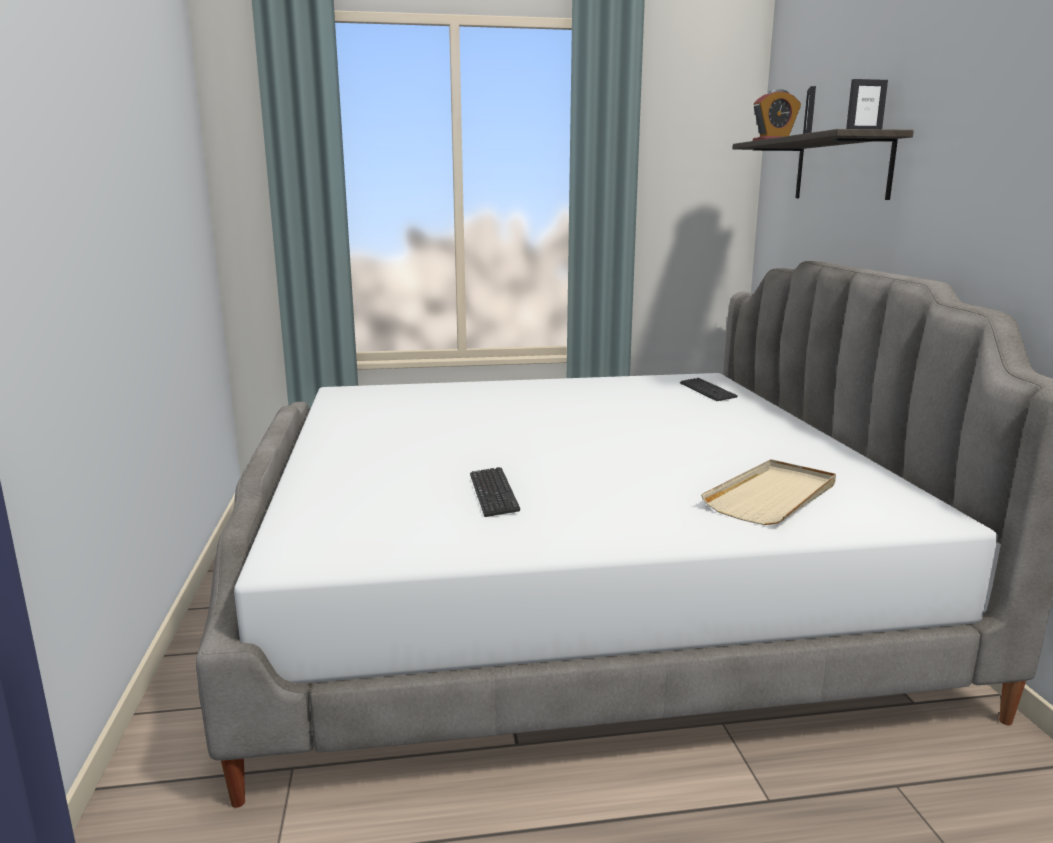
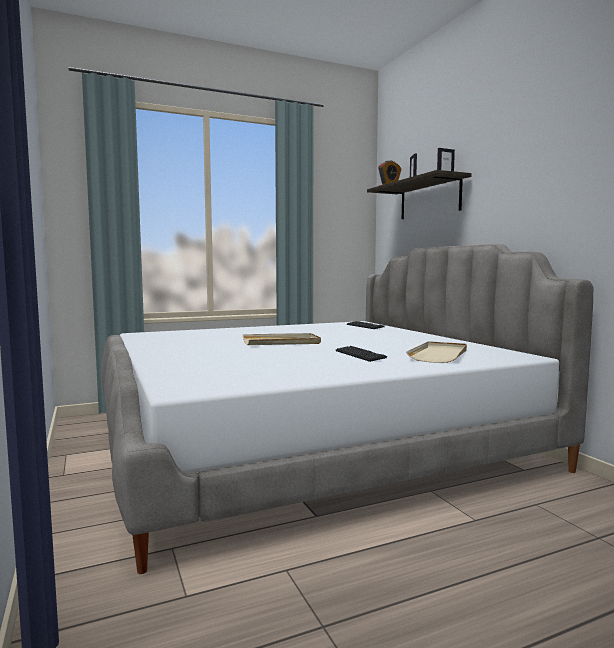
camera: 15 degrees left, 10 degrees down
(493, 493) = (282, 362): keyboard -> keyboard (360, 355)
(534, 433) = (281, 342): none -> beige tray

